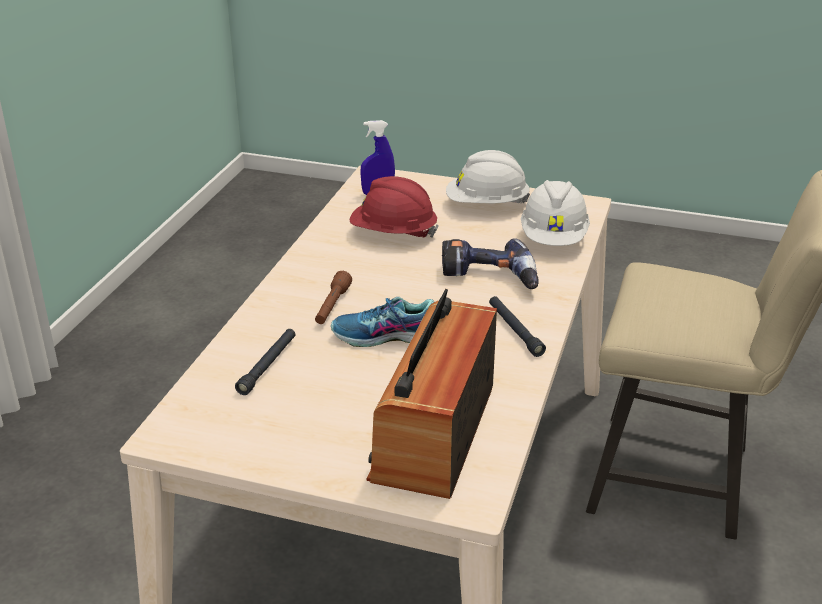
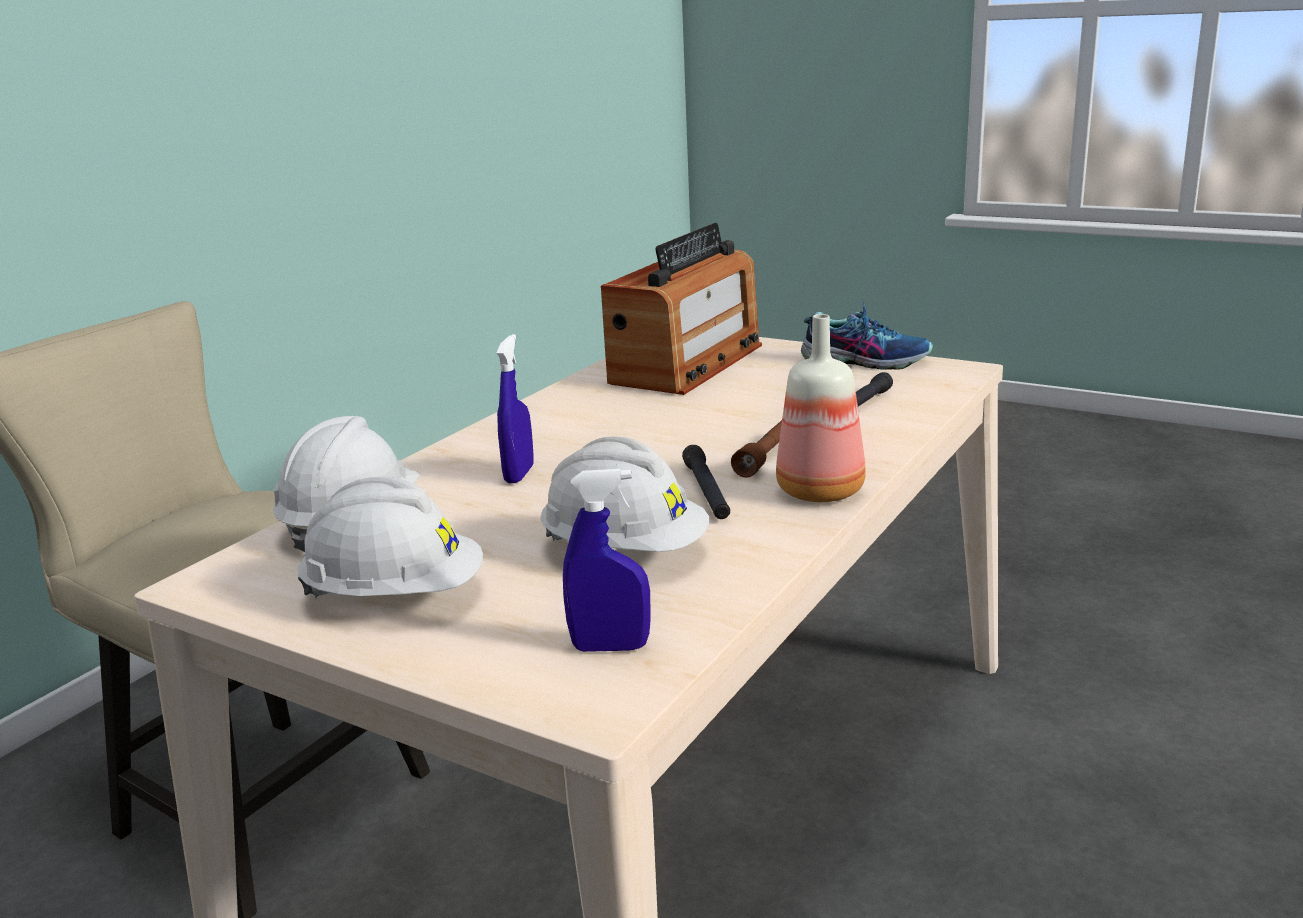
camera: 165 degrees left, 10 degrees down
(294, 278) = (823, 492): none -> bottle
(388, 337) = (701, 424): shoe -> shoe (865, 361)
(393, 233) = (625, 551): red hard hat -> white hard hat
(488, 279) = (519, 474): power drill -> blue spray bottle
(515, 330) = (539, 423): black flashlight -> black flashlight (707, 492)

